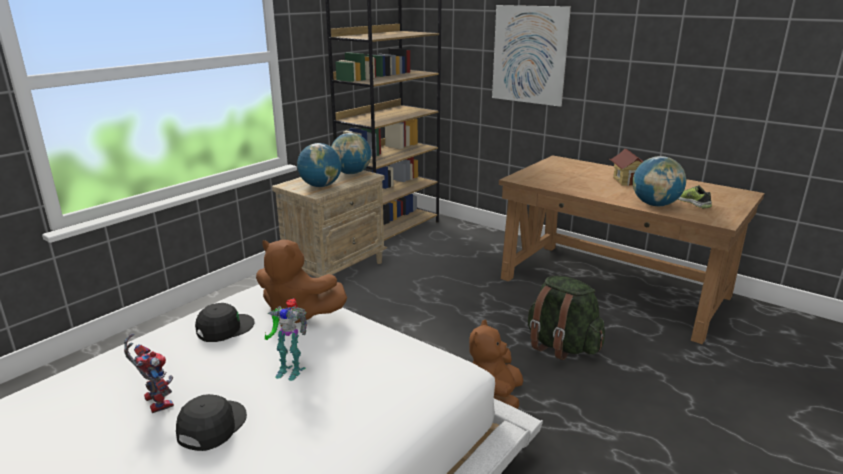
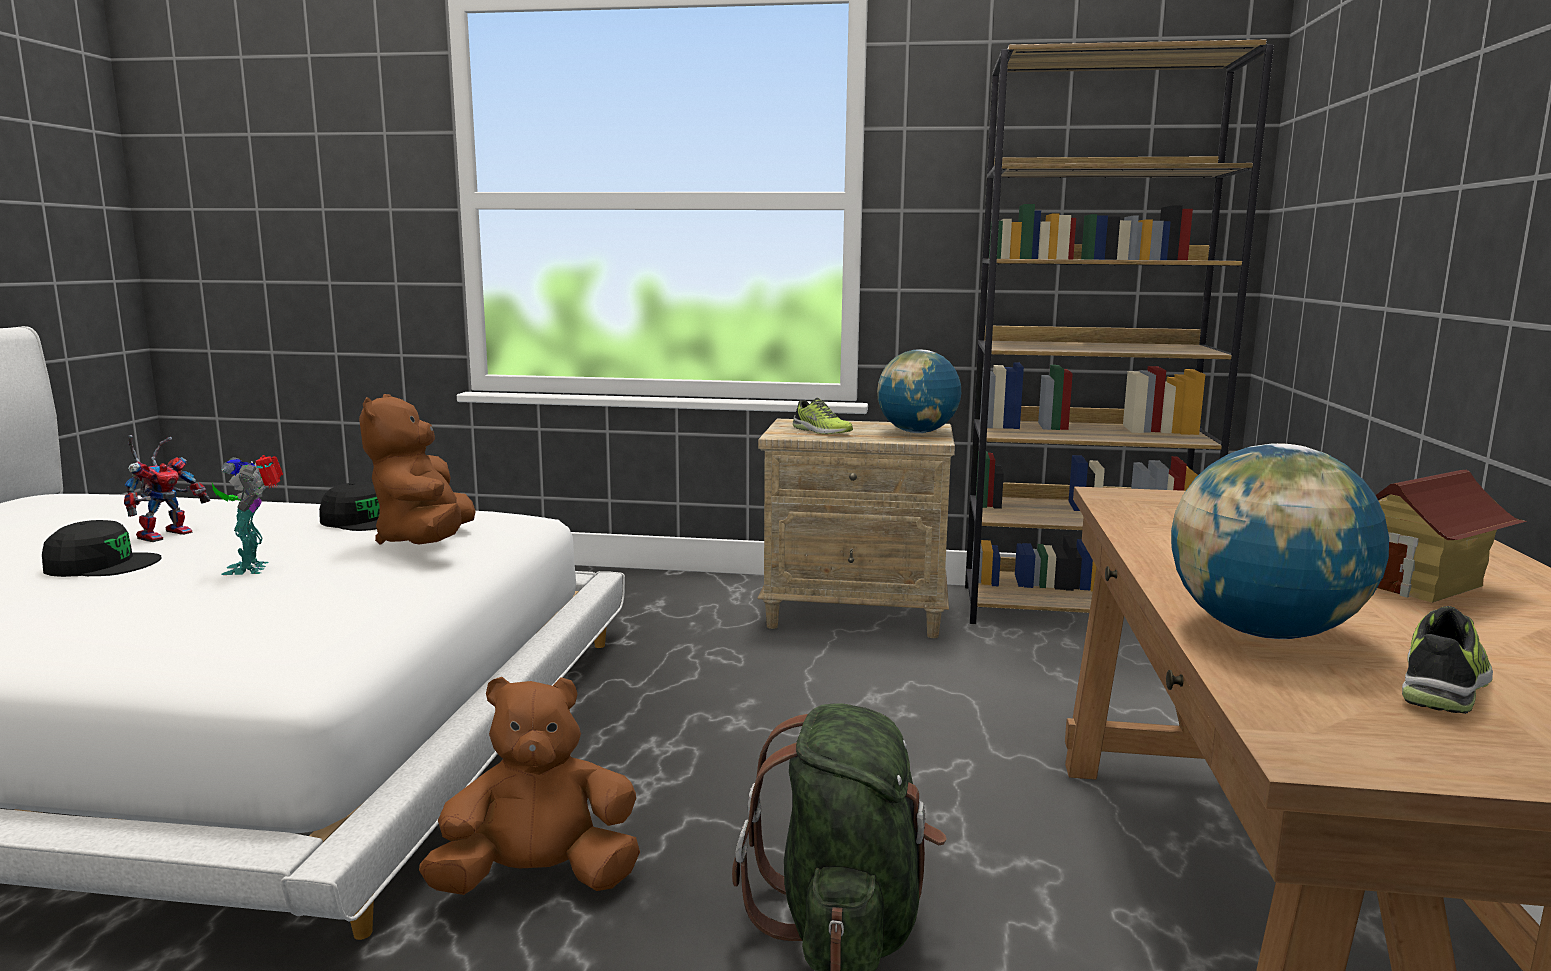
camera: 60 degrees right, 10 degrees down
(320, 186) = (821, 431): globe -> shoe
(529, 55) = (1417, 194): picture -> none

